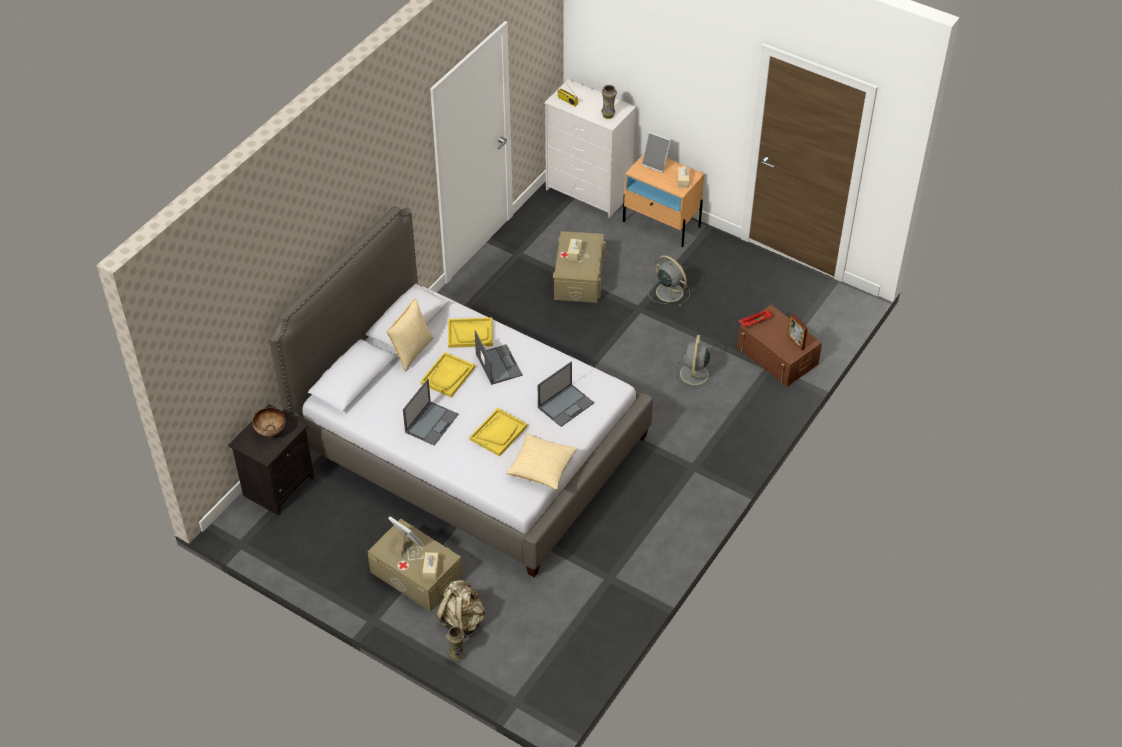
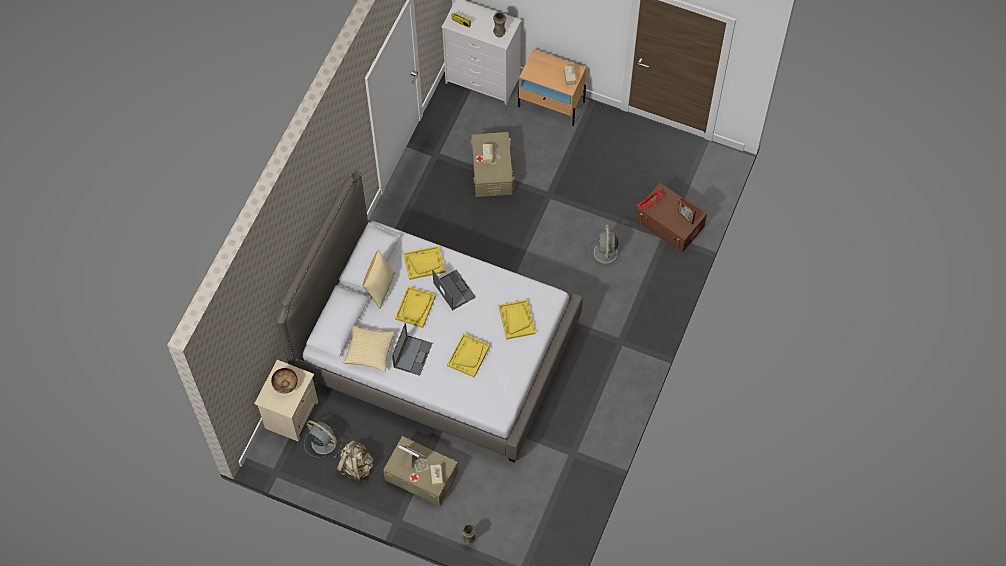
camera: 10 degrees left, 15 degrees up
(278, 485) = (291, 414): black nightstand -> beige nightstand
(462, 620) = (466, 510): beige backpack -> beige backpack (356, 467)
(541, 468) = (509, 382): pillow -> pillow (369, 351)
(566, 405) = (516, 320): laptop -> yellow tray
(656, 164) = (544, 63): picture frame -> none
(668, 291) = (569, 173): grey fan -> grey fan (323, 441)

